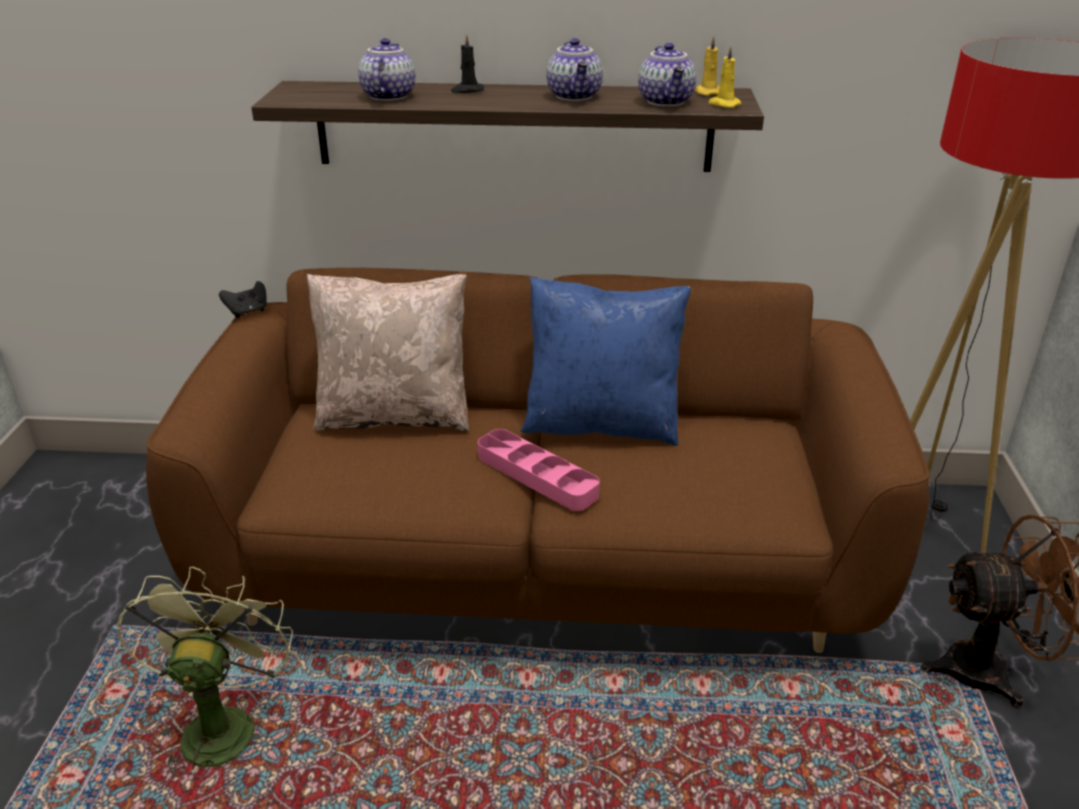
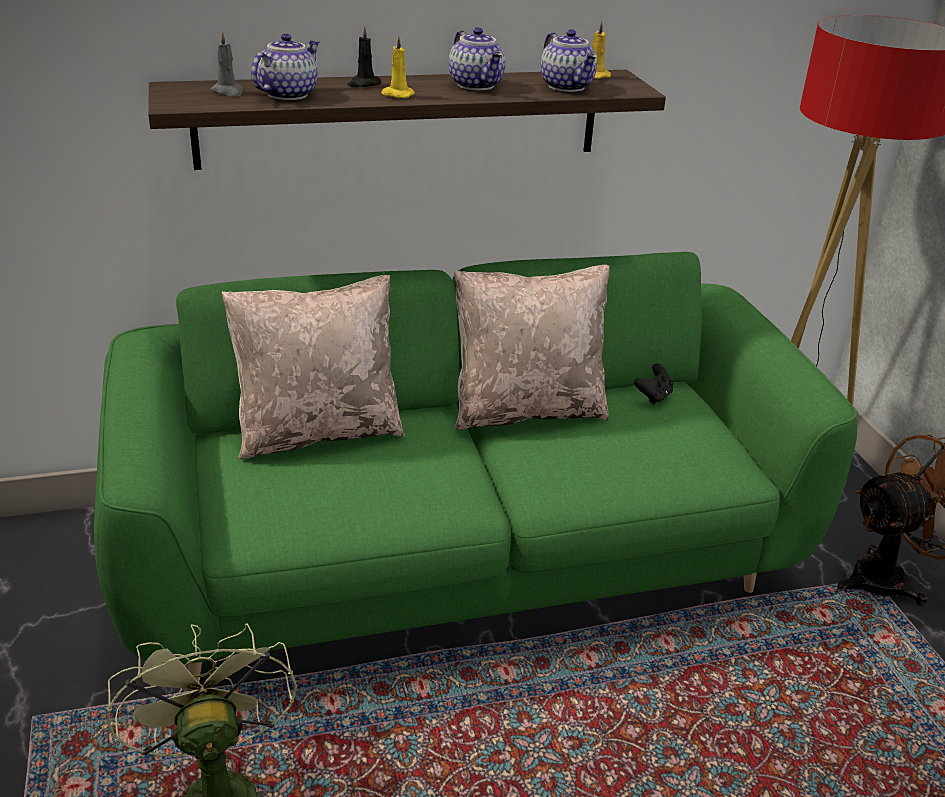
camera: 20 degrees left, 0 degrees up
(248, 312) = (123, 341): black game controller -> black game controller (653, 396)
(338, 92) = (228, 92): none -> grey candle
(387, 96) = (287, 94): teapot -> teapot turned 45 degrees clockwise
(536, 475) = (495, 469): pink tray -> none
(539, 561) = (464, 558): brown sofa -> green sofa
(601, 424) = (526, 409): blue pillow -> beige pillow
(723, 104) = (620, 87): yellow candle -> yellow candle (397, 94)

